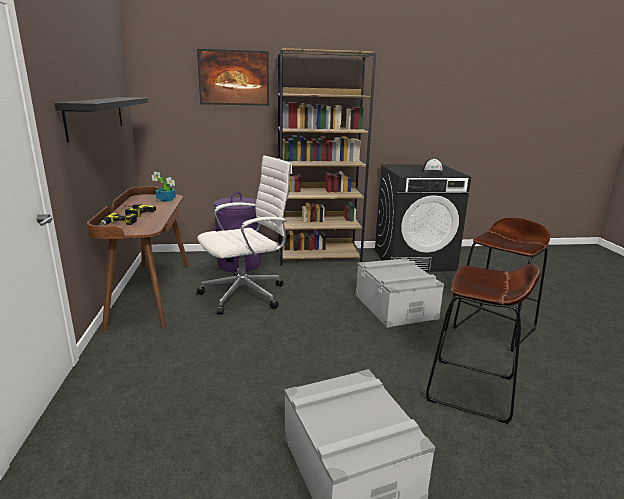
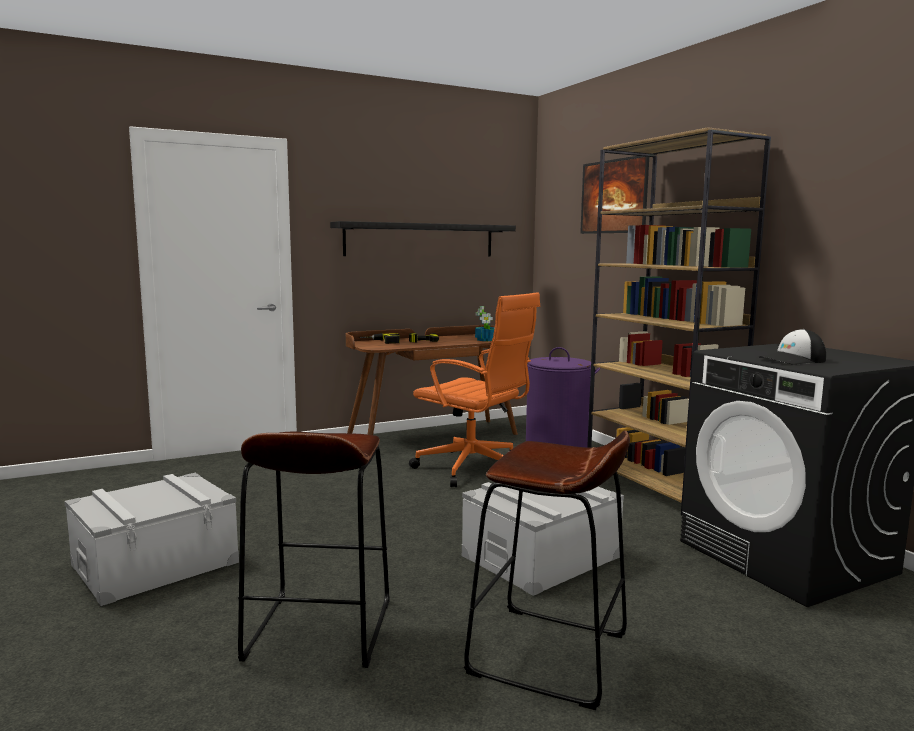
camera: 70 degrees right, 10 degrees down
(246, 294) = (474, 469): white office chair -> orange office chair

